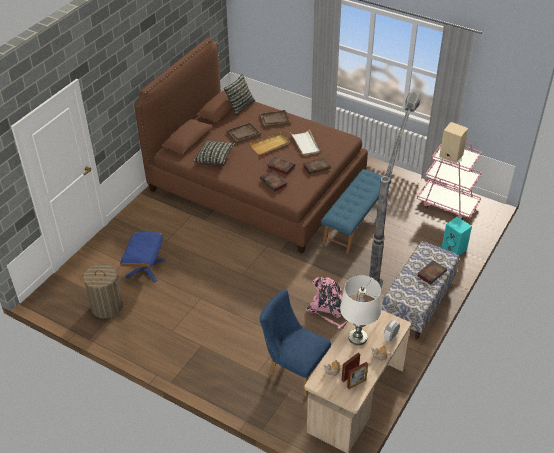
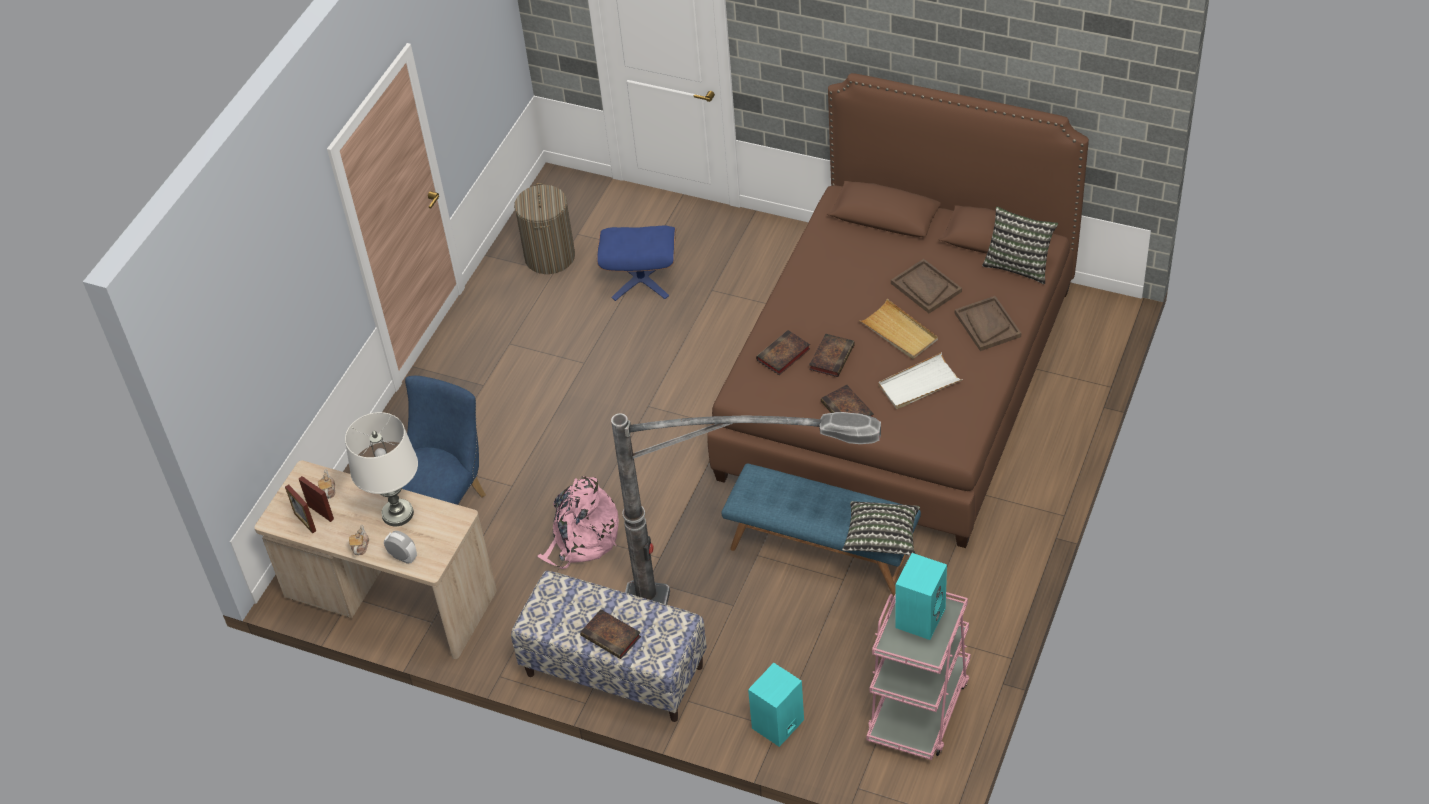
camera: 85 degrees right, 5 degrees up
(214, 158) = (838, 262): pillow -> pillow (881, 538)
(450, 155) = (920, 616): beige speaker -> turquoise speaker

